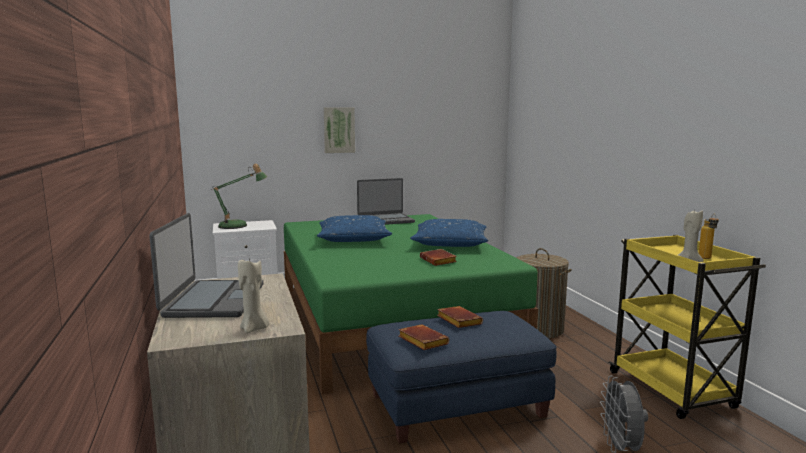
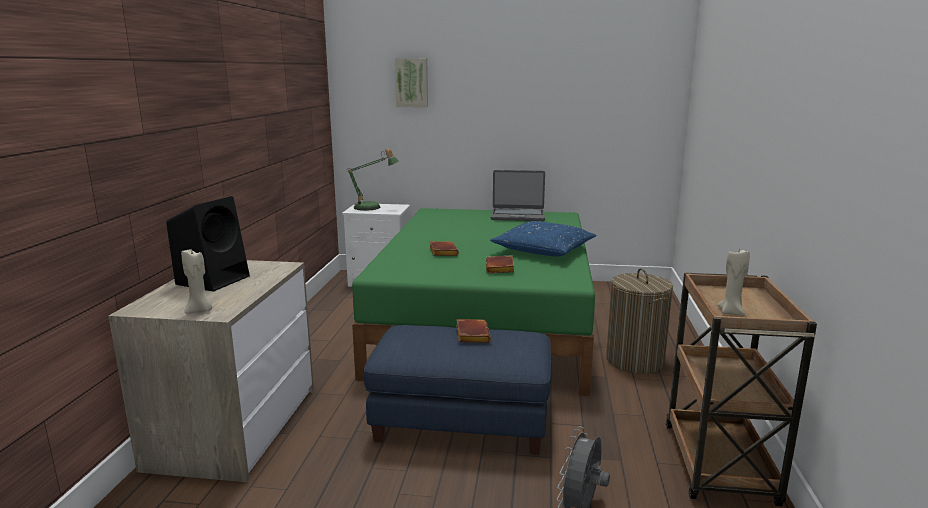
camera: 25 degrees right, 5 degrees up
(213, 300) = (214, 279): laptop -> black speaker
(339, 130) = (481, 115): picture -> picture (412, 82)
(353, 239) = (456, 233): blue pillow -> none
(421, 341) = (410, 348): brown book -> brown book (442, 252)
(672, 391) = (719, 465): yellow cart -> brown cart
(706, 259) = (761, 313): bottle -> none

